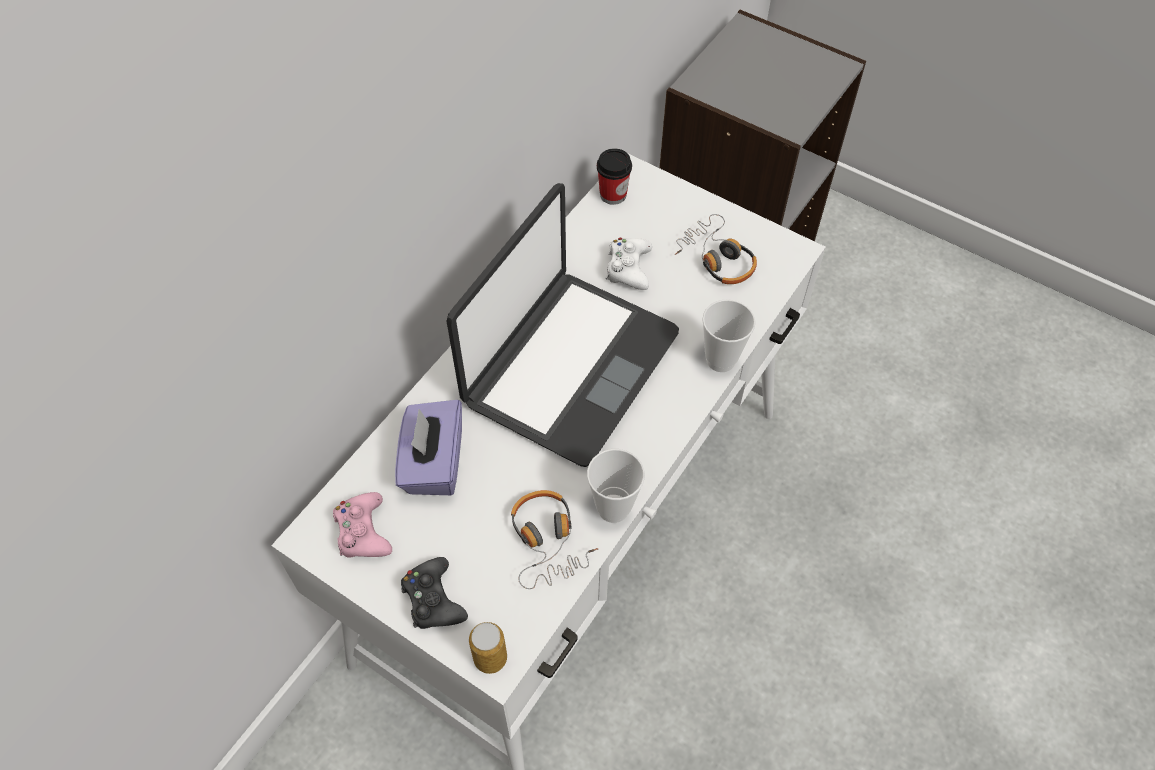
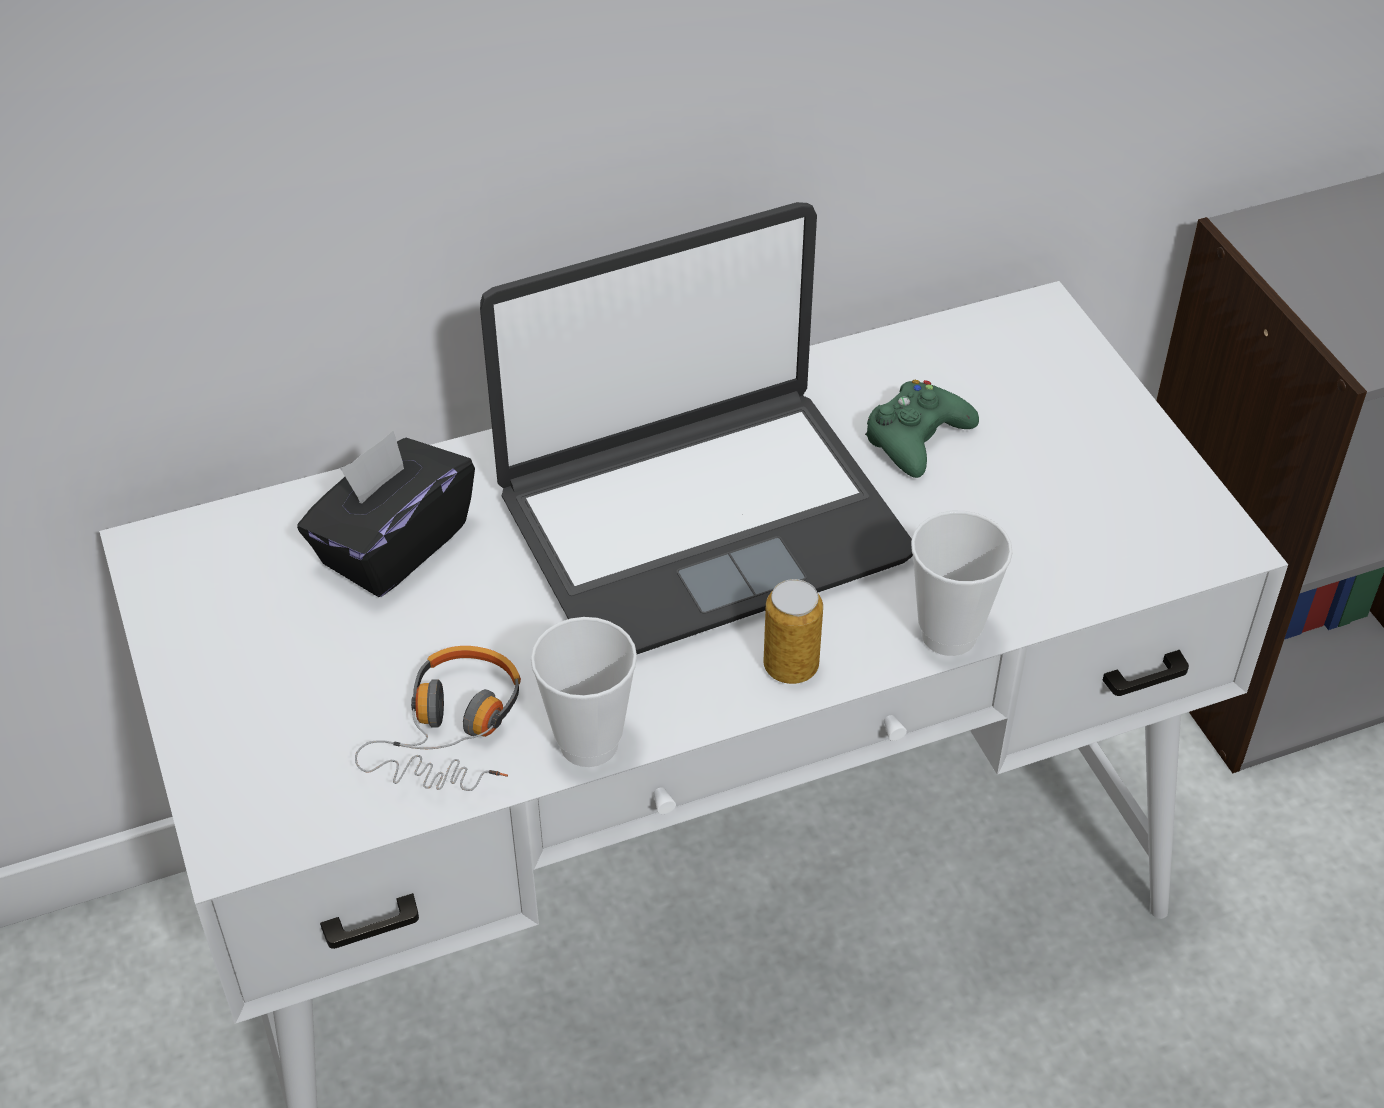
camera: 35 degrees right, 10 degrees down
(363, 532) = (223, 578): pink game controller -> none
(433, 463) = (393, 545): purple tissue box -> black tissue box
(433, 599) = (231, 714): black game controller -> none
(490, 658) = (234, 833): can -> can (791, 666)
(613, 194) = (985, 329): cup -> none
(628, 268) = (916, 438): white game controller -> green game controller
(717, 258) = (1075, 492): headphones -> none

